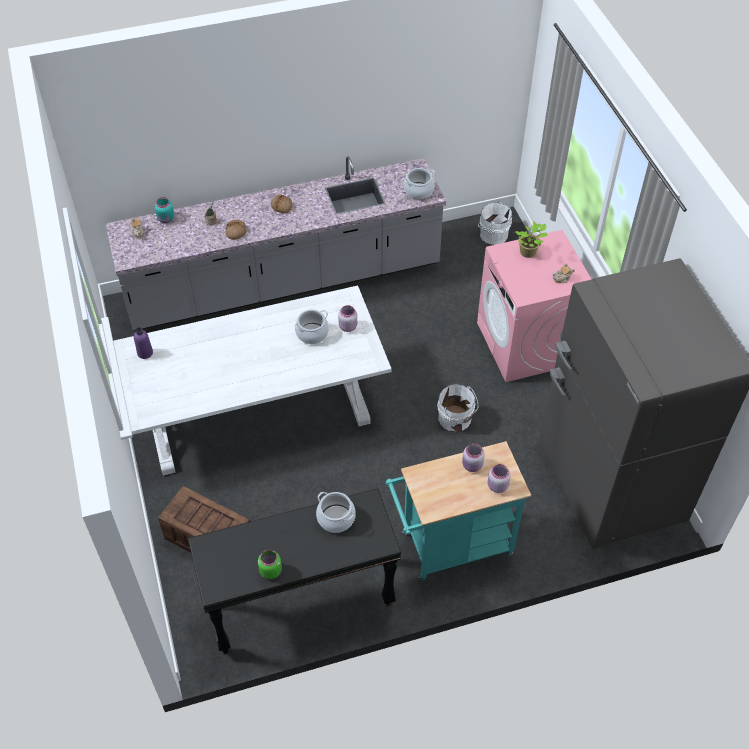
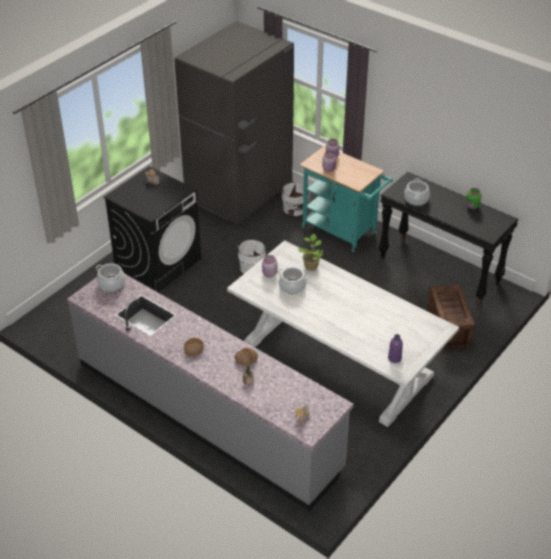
camera: 125 degrees left, 10 degrees down
(166, 219) = (271, 409): turquoise jar -> none
(492, 234) = (54, 322): white bucket -> white bucket (294, 209)
(526, 344) = (158, 262): pink washing machine -> black washing machine
(529, 253) = (140, 202): potted plant -> potted plant (311, 266)

